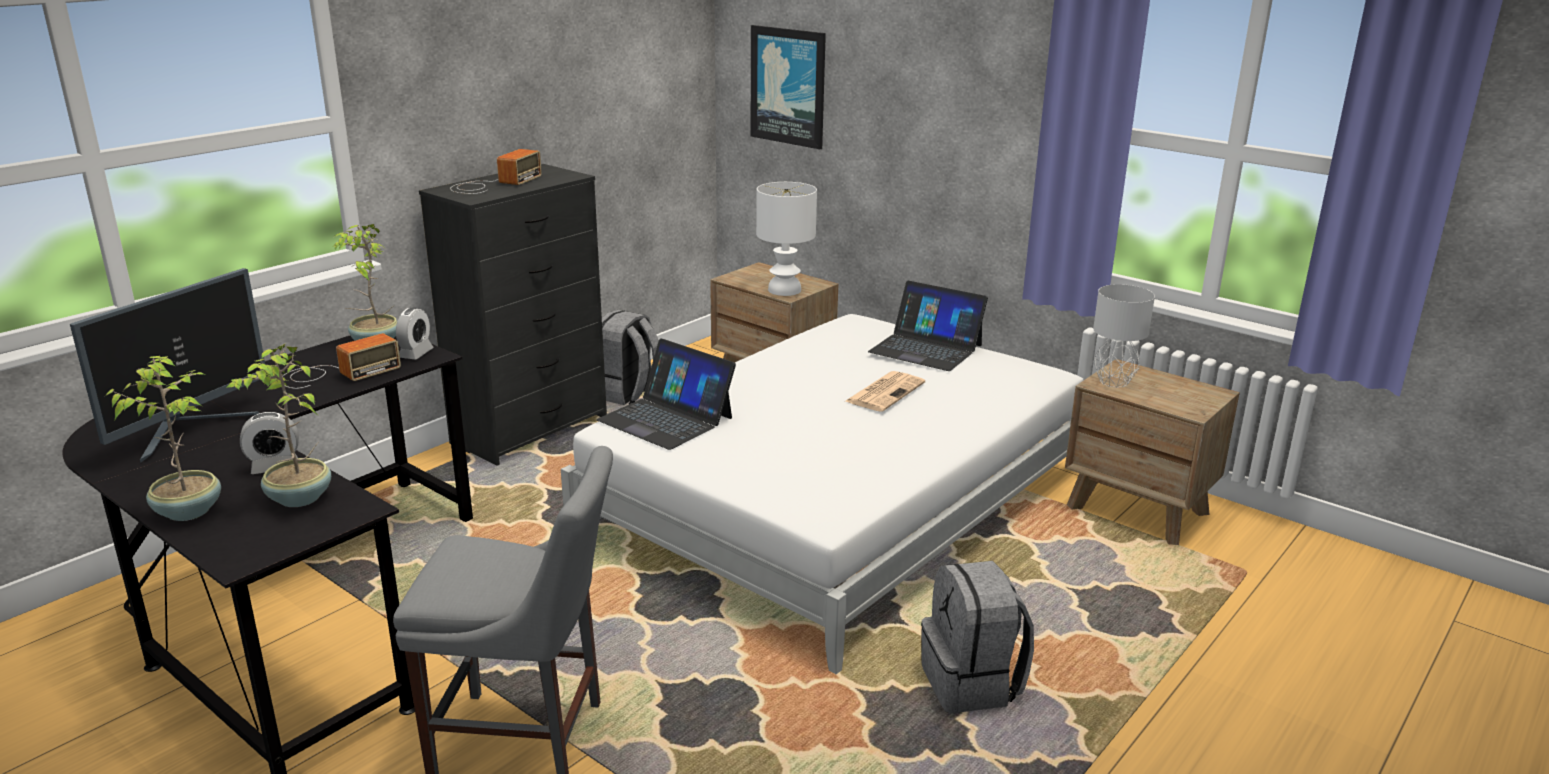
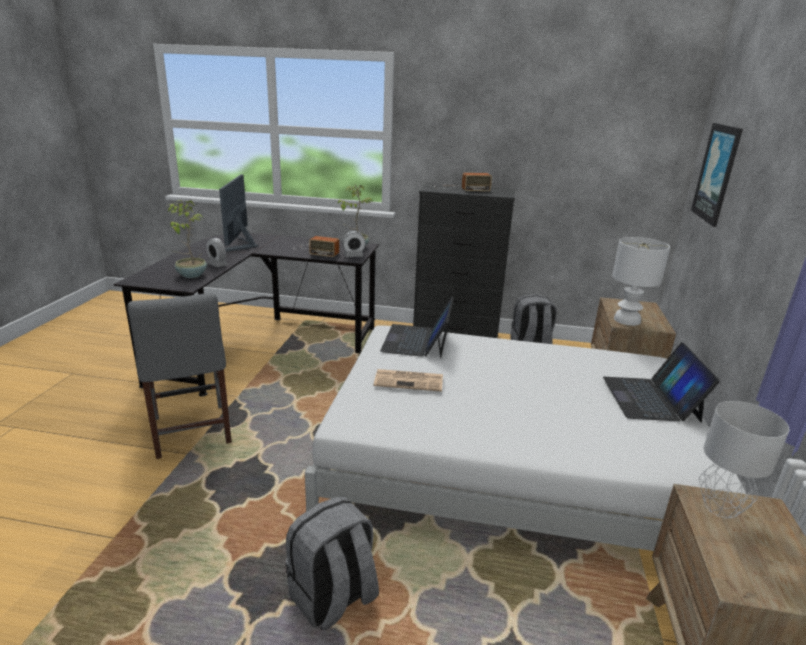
camera: 60 degrees right, 0 degrees up
(188, 510) = (171, 263): potted plant -> none
(190, 429) = (240, 245): monitor -> monitor turned 90 degrees clockwise
(885, 392) = (551, 400): newspaper -> newspaper (410, 381)

